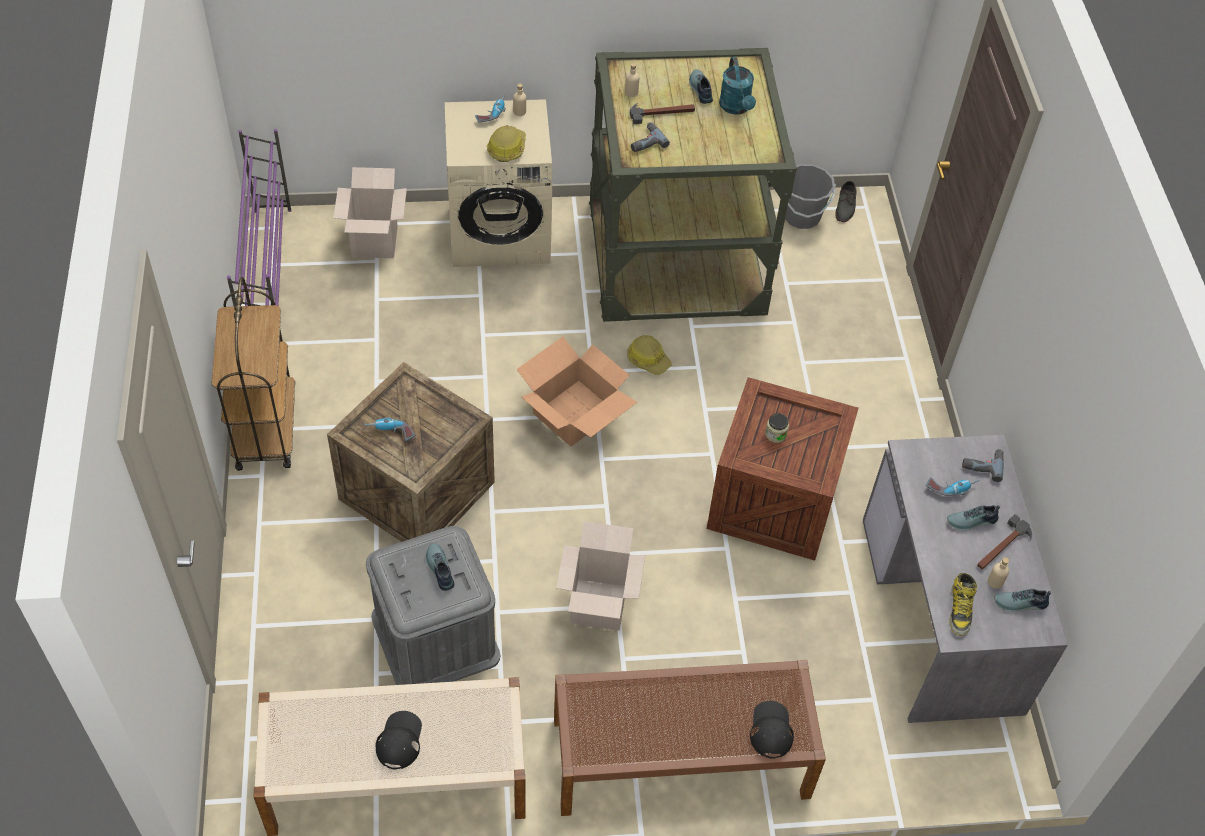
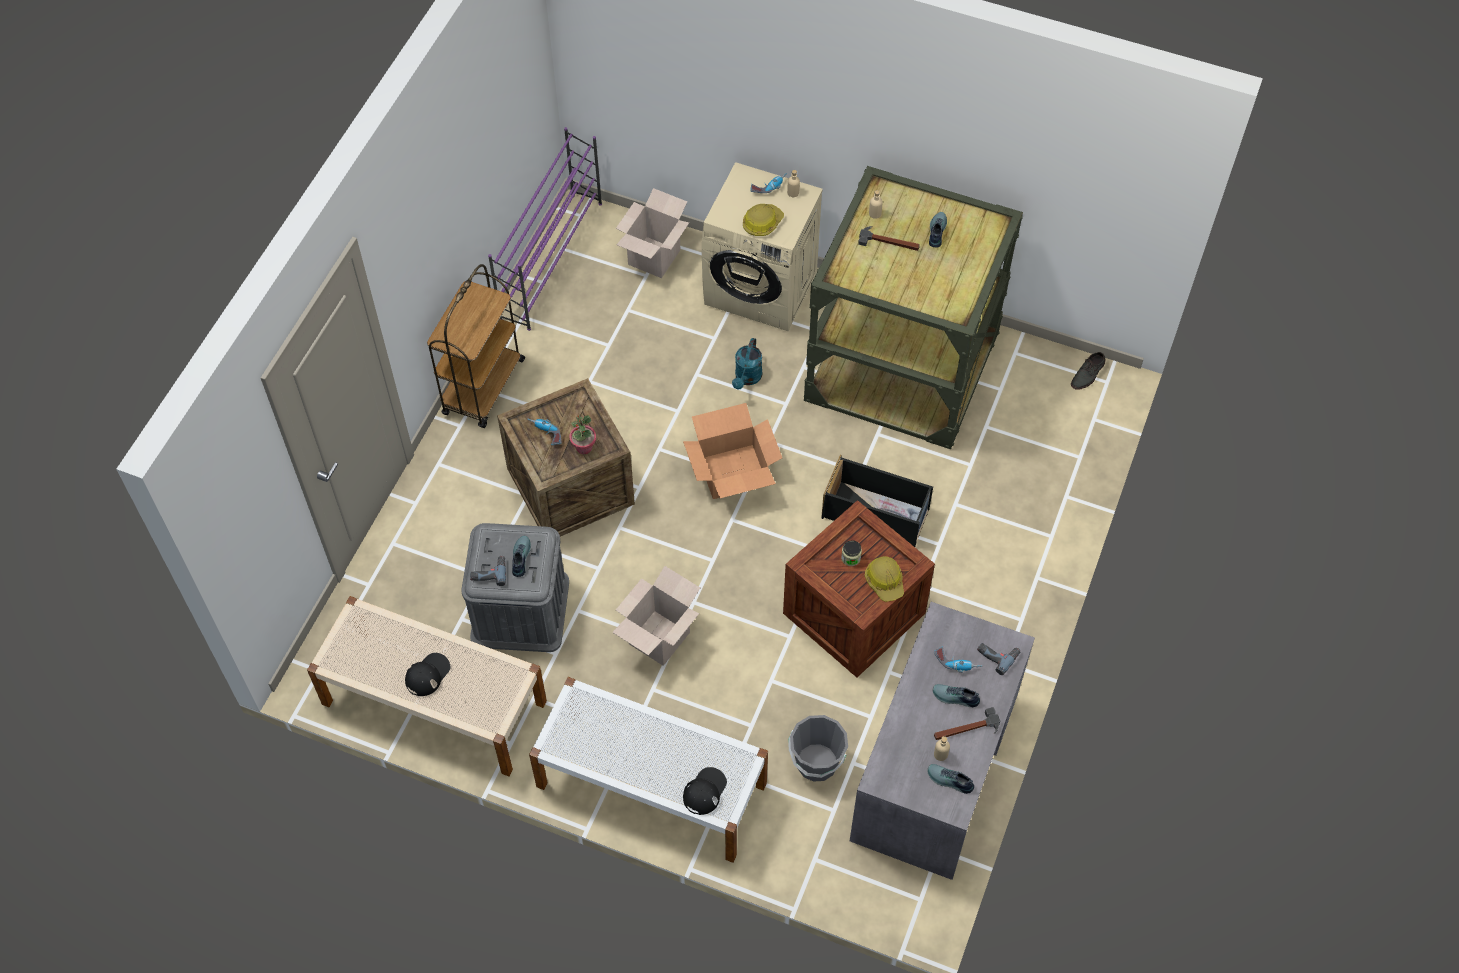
camera: 30 degrees right, 5 degrees up
(440, 431) = (583, 447): none -> potted plant
(645, 141) = (858, 263): power drill -> power drill (489, 572)
(648, 359) = (822, 449): hard hat -> hard hat (885, 581)
(680, 759) = (651, 786): brown bench -> white bench
(736, 108) = (957, 260): turquoise watering can -> turquoise watering can (747, 378)
(736, 399) = (876, 513): none -> black storage box
(801, 216) = (1040, 369): grey bucket -> grey bucket (816, 763)
(960, 610) = (895, 763): boot -> none

